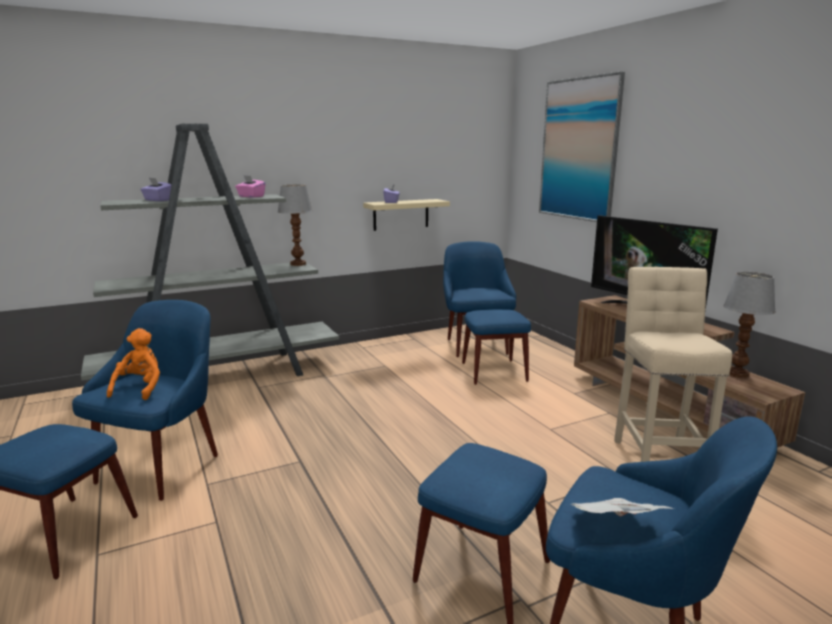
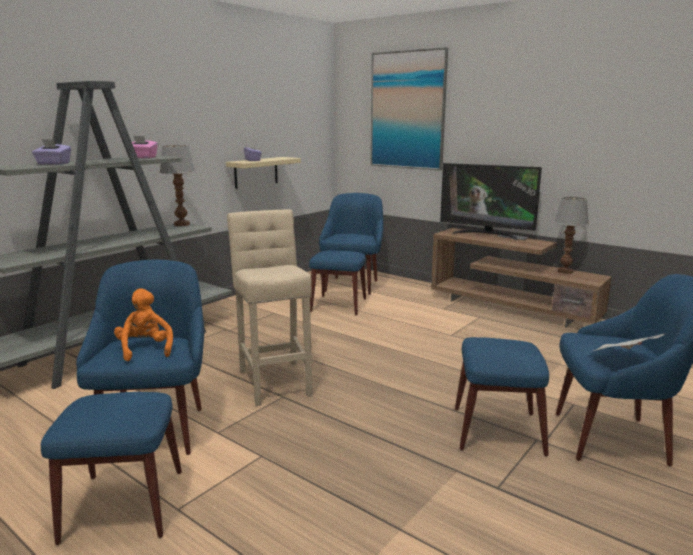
camera: 25 degrees left, 0 degrees up
(482, 355) = (347, 292): blue armchair -> blue armchair turned 45 degrees clockwise
(657, 461) = (537, 341): beige stool -> beige stool (275, 380)

